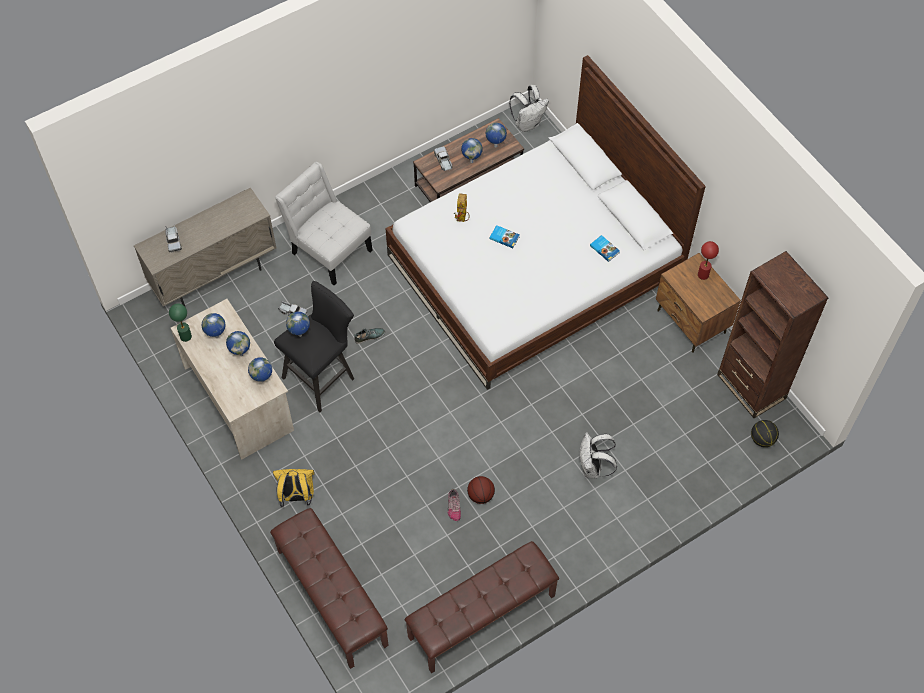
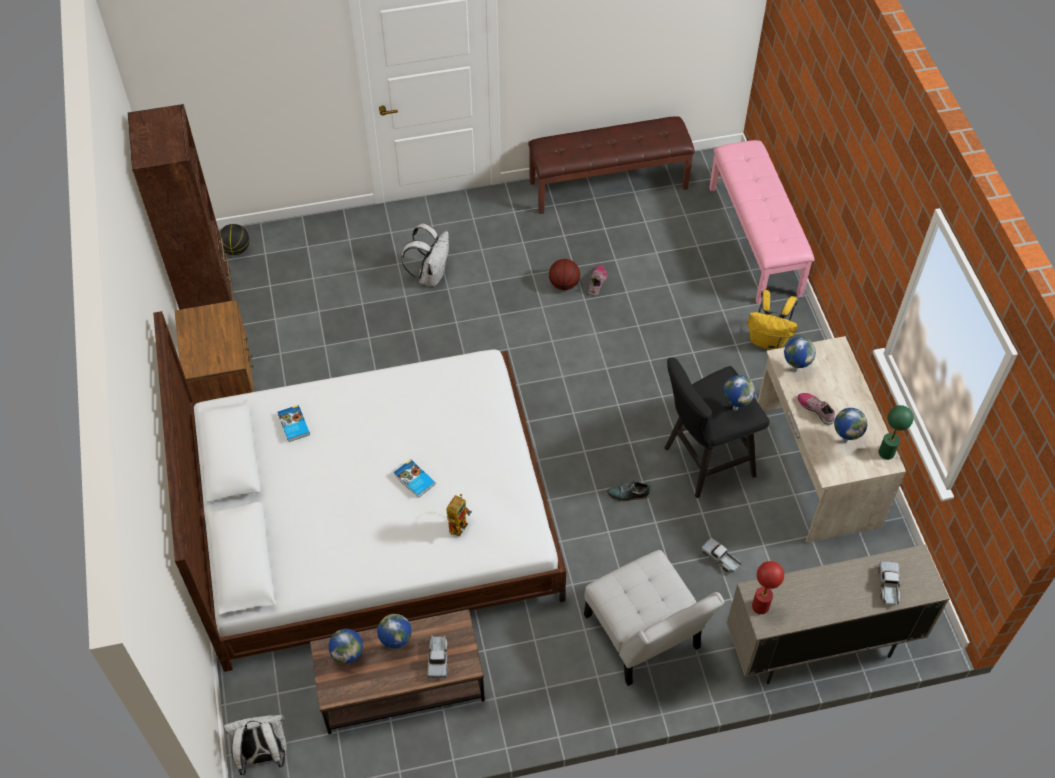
camera: 160 degrees left, 5 degrees down
(241, 354) = (816, 409): globe -> shoe
(331, 597) = (755, 240): brown bench -> pink bench
(703, 275) = (196, 351): red table lamp -> red table lamp (760, 606)

